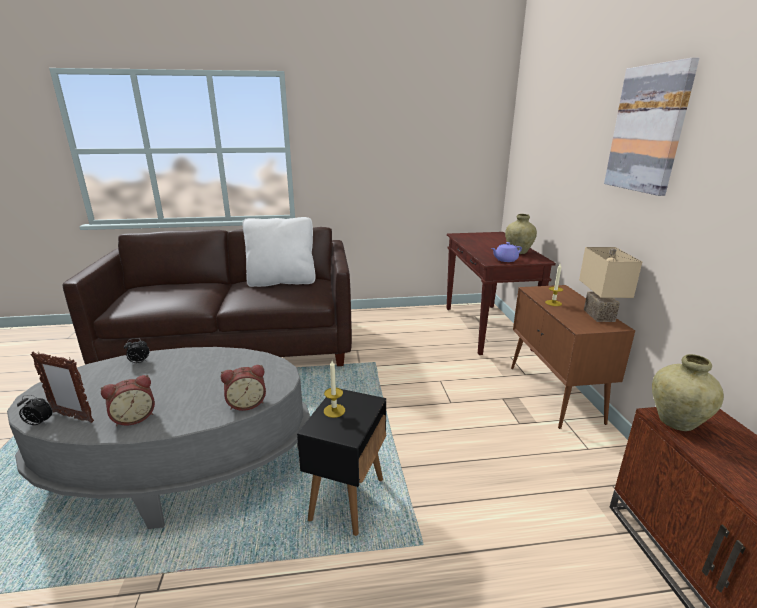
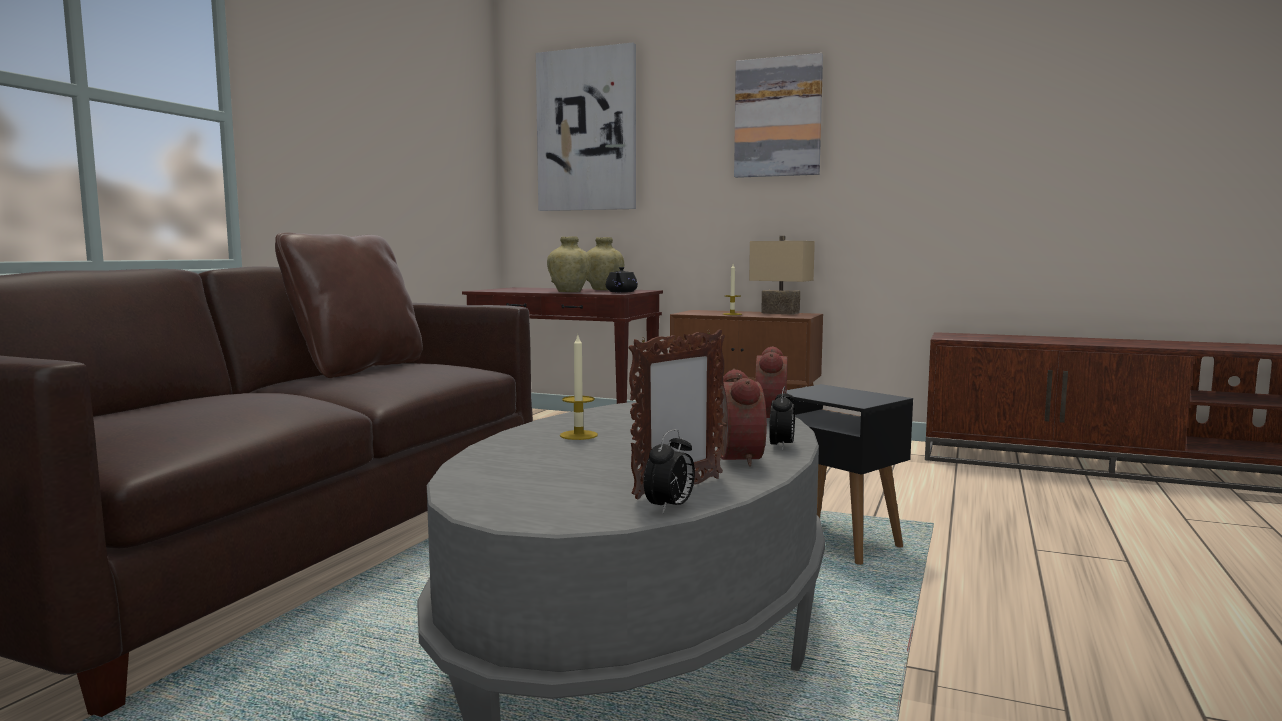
camera: 60 degrees left, 15 degrees down
(139, 362) = (510, 453): alarm clock -> alarm clock (782, 446)
(282, 282) = (357, 368): white pillow -> brown pillow
(334, 410) = (829, 396): candle -> candle (578, 435)
(505, 260) = (621, 292): purple teapot -> black teapot
(544, 127) = (587, 130): none -> picture
(676, 421) = (956, 337): beige vase -> beige vase (569, 292)

